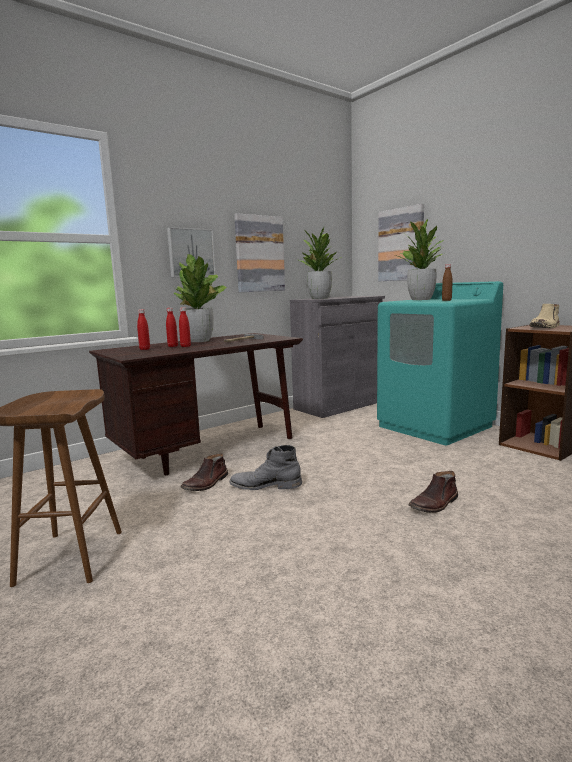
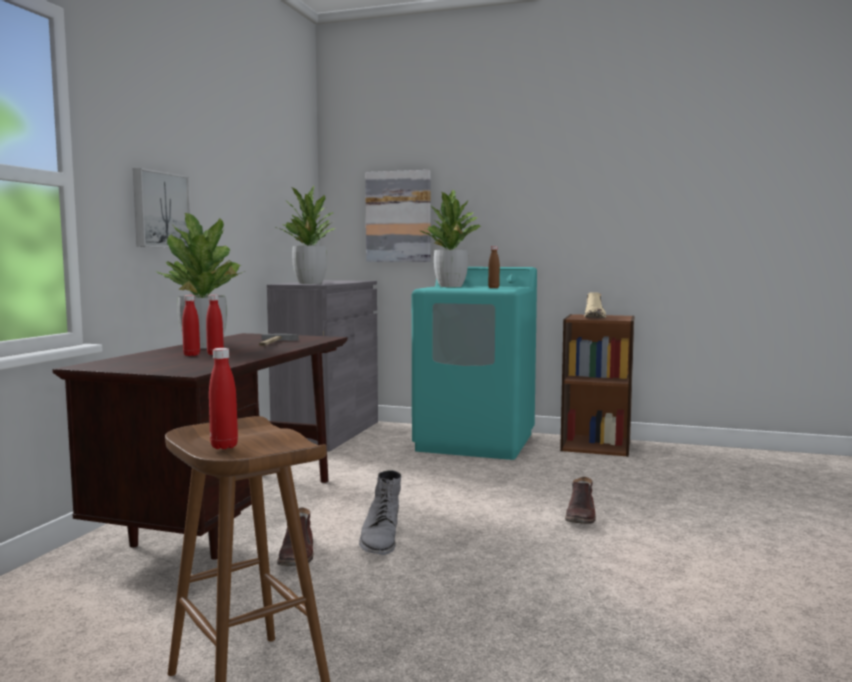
camera: 35 degrees left, 5 degrees down
(145, 349) = (160, 361): red bottle -> red bottle (224, 446)
(259, 254) = (233, 217): picture -> none
(265, 485) = (380, 539): grey boot -> grey boot turned 60 degrees counterclockwise

